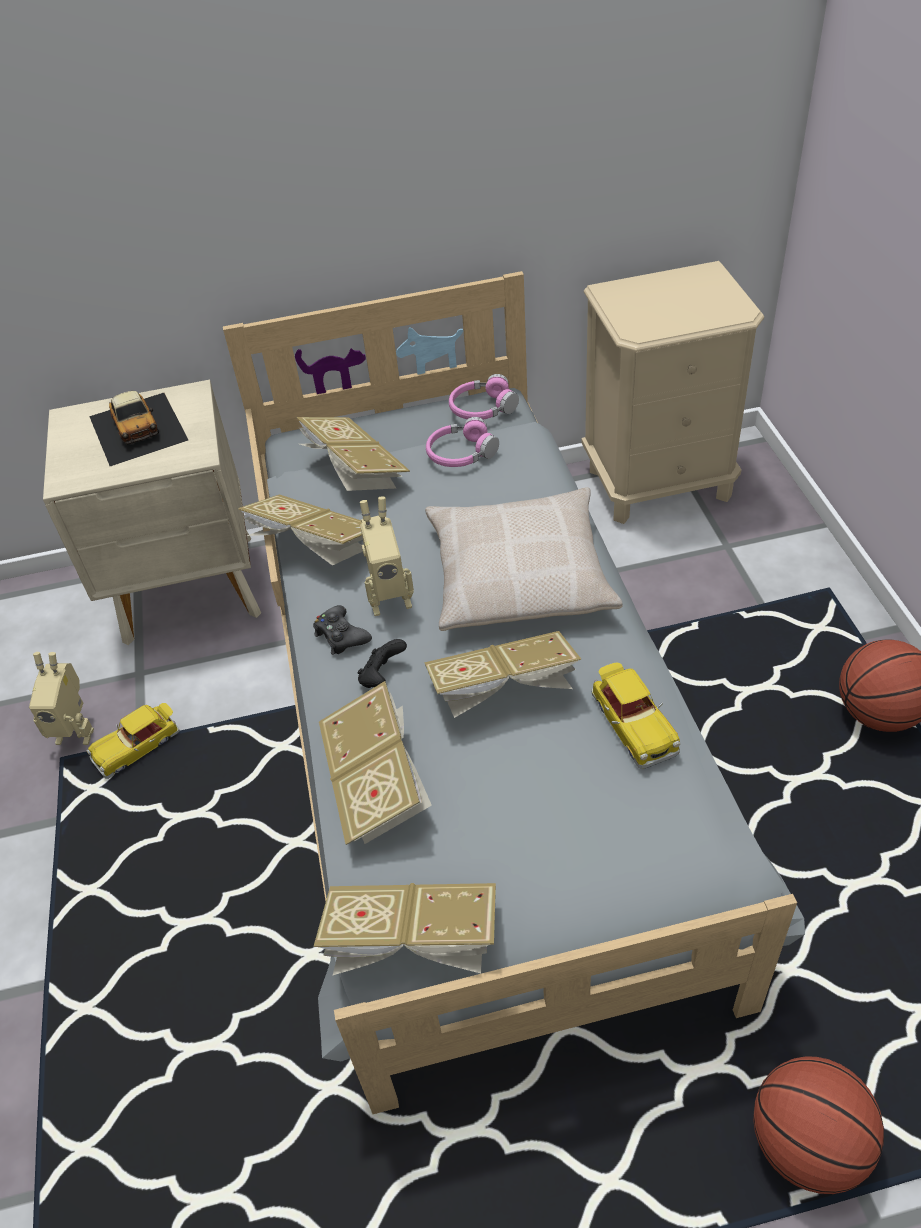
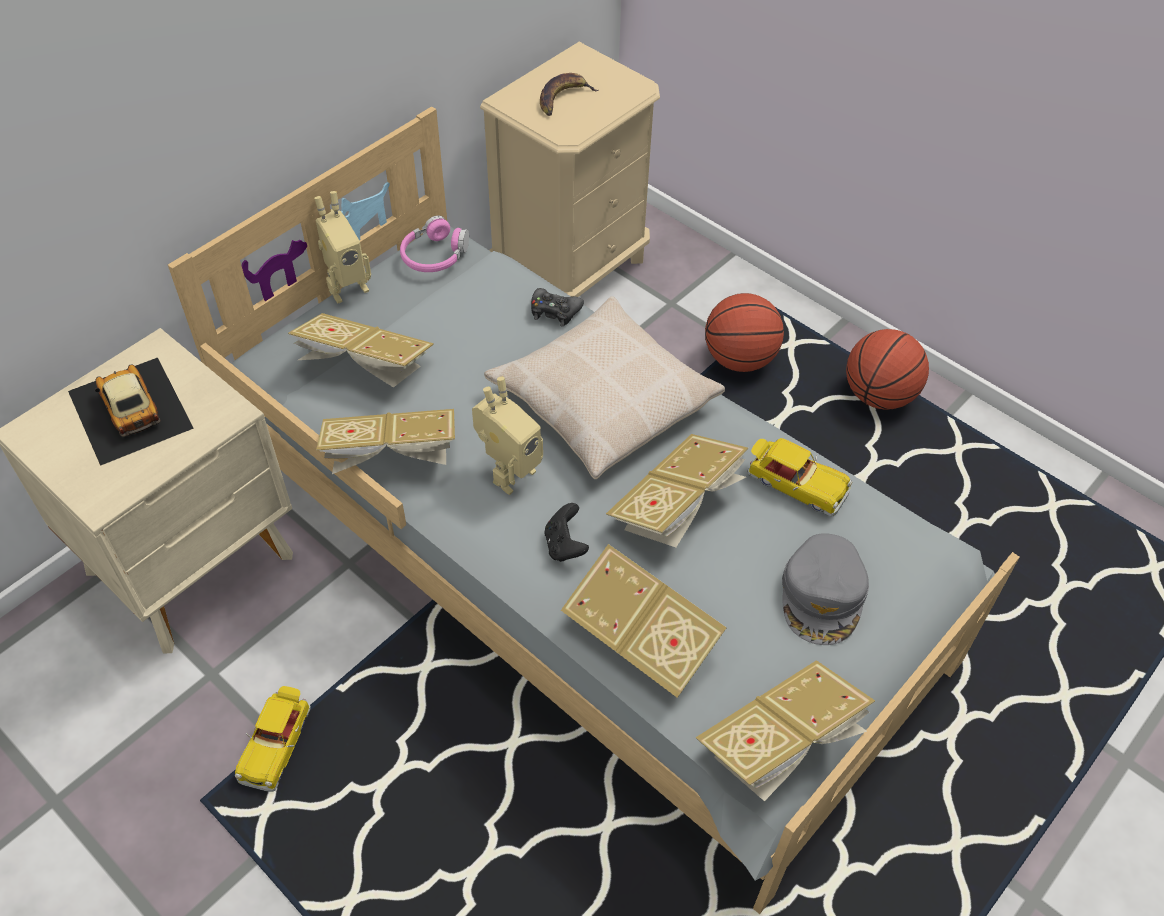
camera: 40 degrees left, 5 degrees up
(77, 731) = (193, 765): toy robot -> toy robot (346, 287)
(138, 427) = (129, 410): toy car -> toy car turned 150 degrees counterclockwise
(341, 636) = (494, 527): black game controller -> black game controller (554, 311)
(461, 453) = (453, 308): pink headphones -> none
(570, 835) = (823, 595): none -> grey cap
(660, 302) = (563, 98): none -> banana
(807, 1142) = (1050, 734): basketball -> basketball (739, 359)

